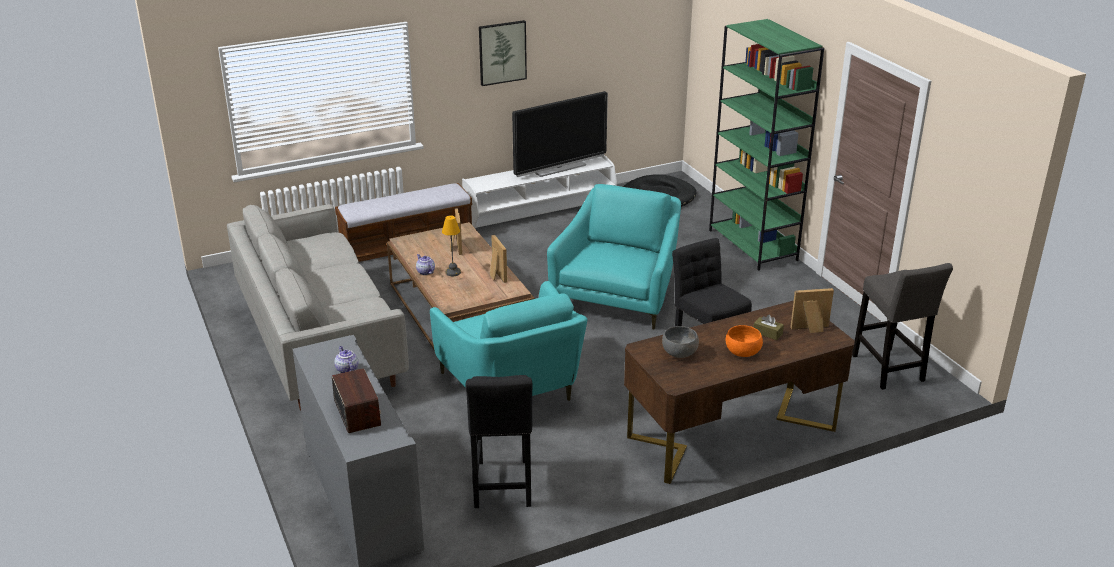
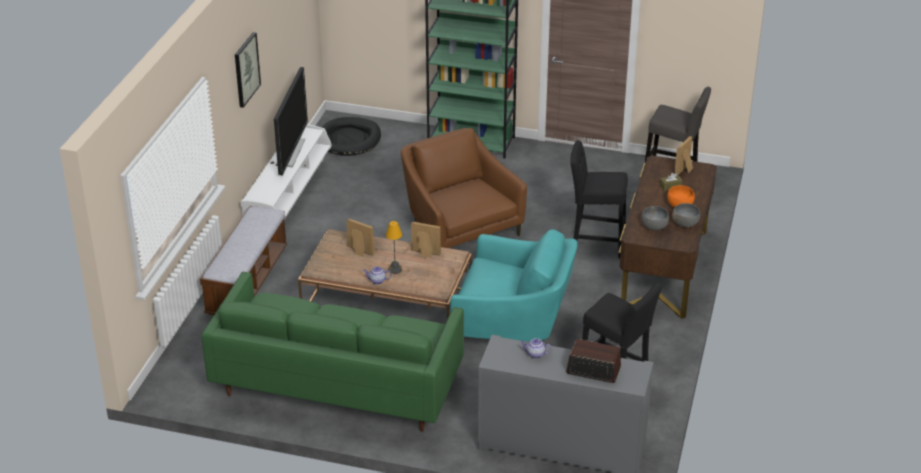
camera: 50 degrees left, 5 degrees up
(320, 341) = (337, 385): grey sofa -> green sofa
(618, 296) = (459, 228): turquoise armchair -> brown armchair
(714, 368) = (685, 223): none -> grey bowl

